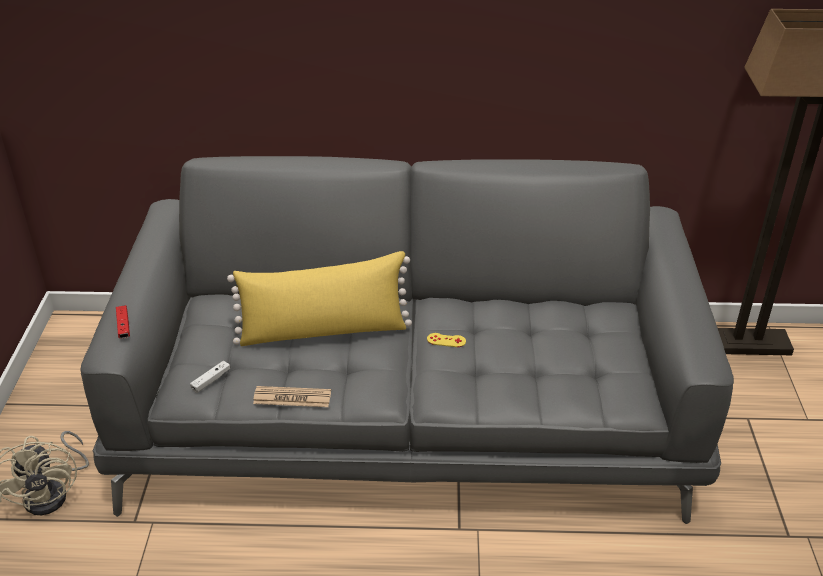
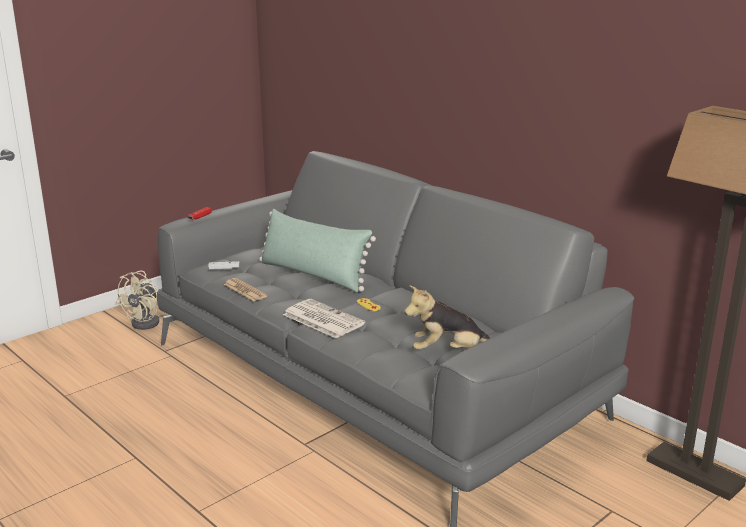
camera: 45 degrees right, 15 degrees down
(324, 331) = (313, 275): yellow pillow -> green pillow
(434, 387) = (322, 319): none -> newspaper
(597, 355) = (448, 352): none -> plush toy

